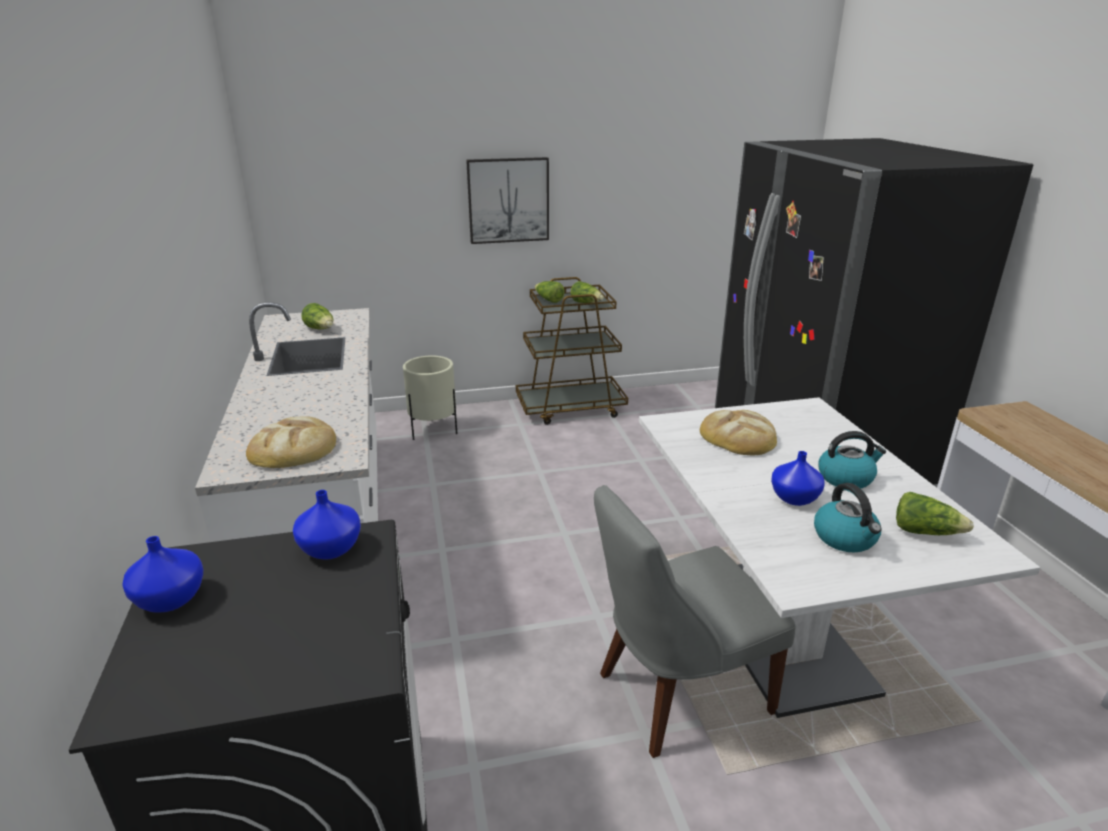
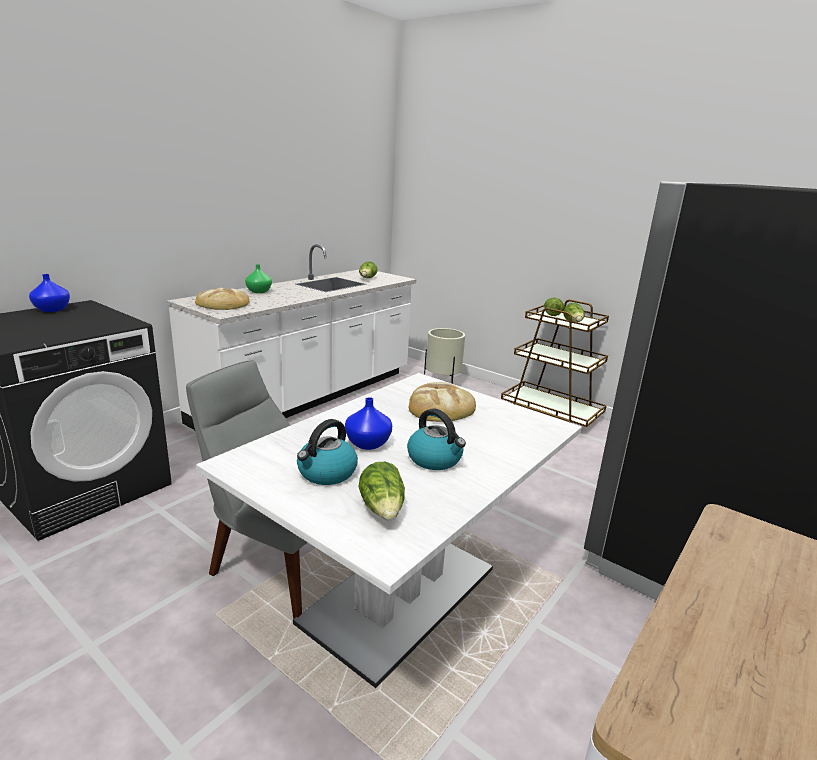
camera: 50 degrees right, 5 degrees down
(267, 408) = (258, 291): none -> green vase
(332, 548) = (112, 321): blue vase -> none
(508, 200) = (547, 226): picture -> none

